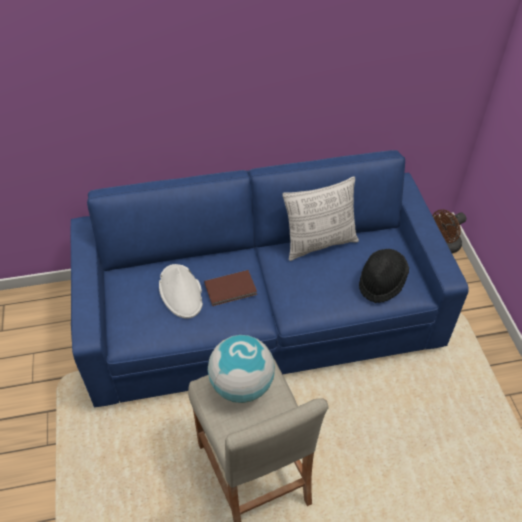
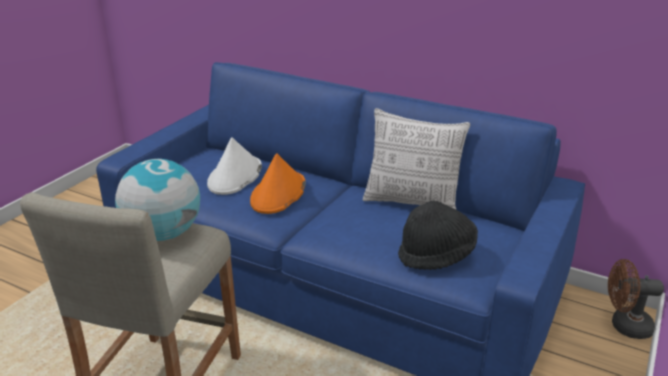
camera: 40 degrees right, 20 degrees down
(231, 289) = (278, 194): brown book -> orange hat

